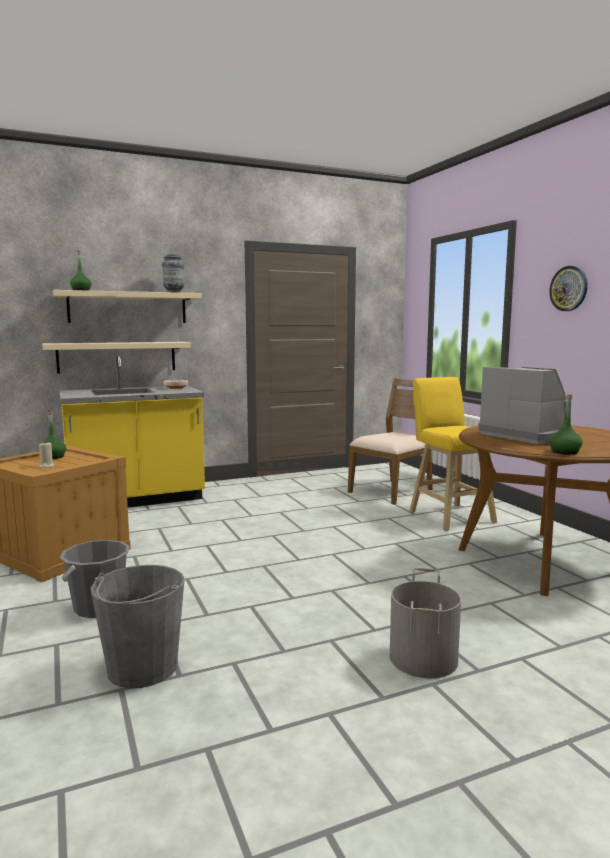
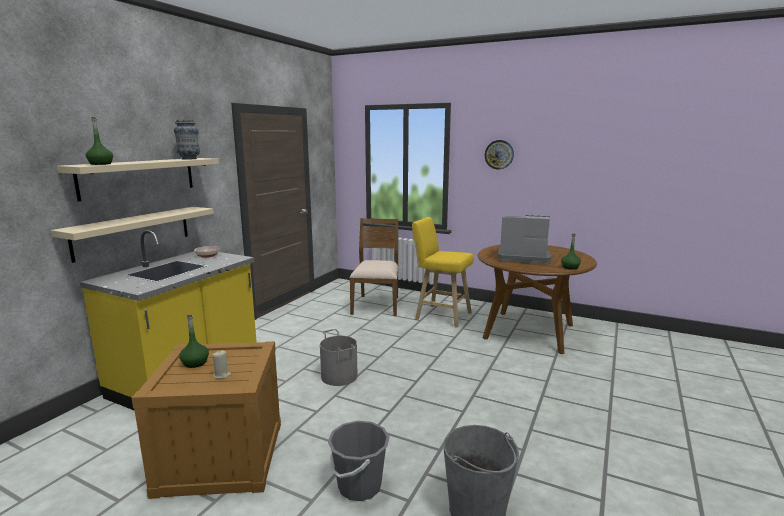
camera: 40 degrees left, 5 degrees up
(424, 658) = (582, 416): grey bucket -> grey bucket (339, 376)

